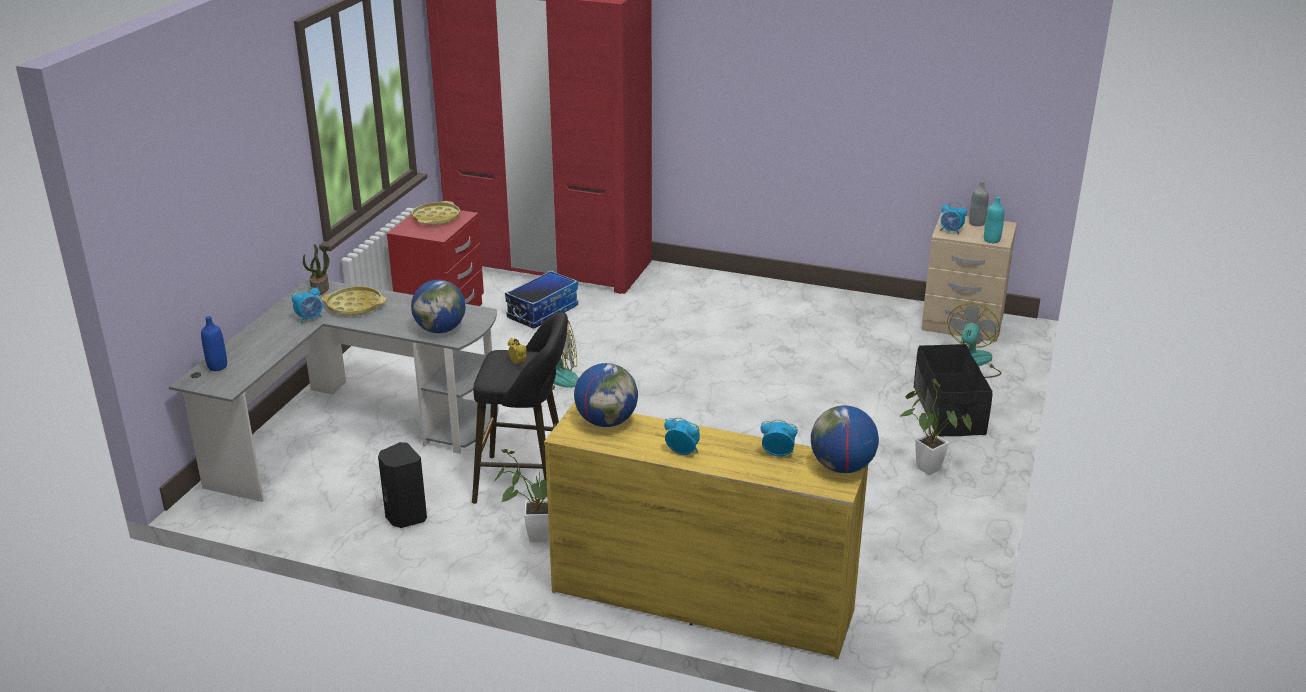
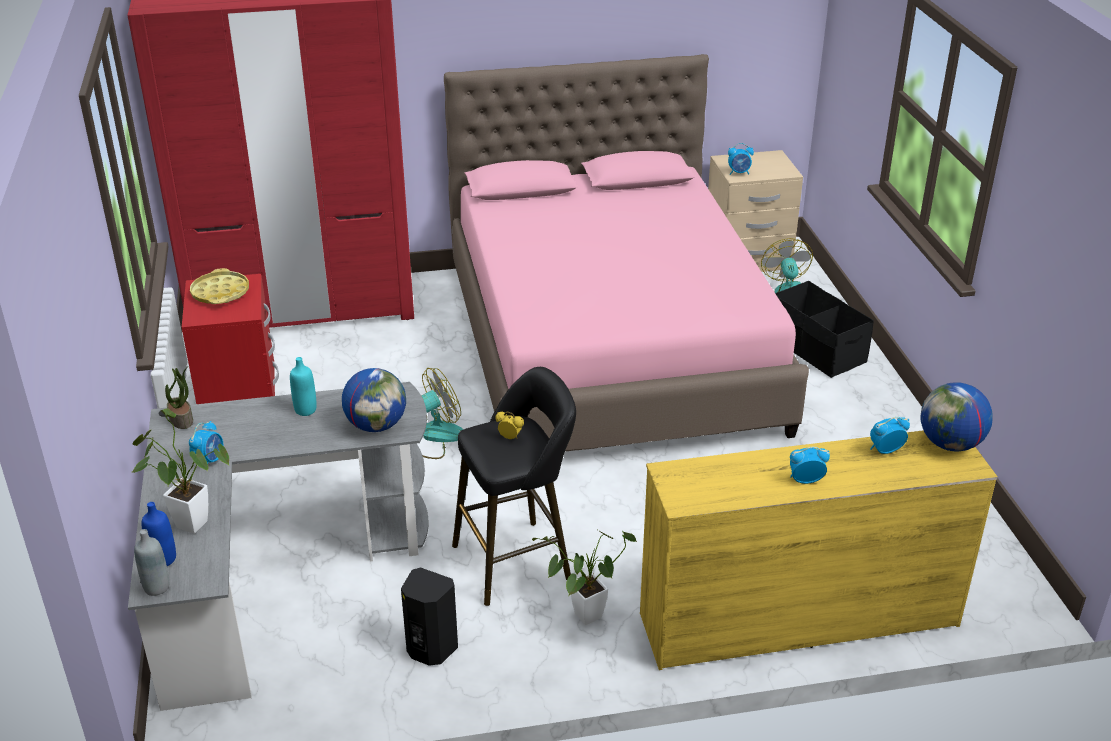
camera: 30 degrees left, 5 degrees up
(354, 306) = (246, 428): yellow tray -> none
(542, 312) = (347, 364): storage box -> none
(606, 421) = (702, 474): globe -> none
(762, 357) = (610, 347): none -> pink bed
(924, 466) = (849, 410): potted plant -> potted plant (186, 522)
(976, 223) = (751, 159): grey bottle -> grey bottle (156, 587)
(991, 240) = (781, 173): turquoise bottle -> turquoise bottle (305, 410)

